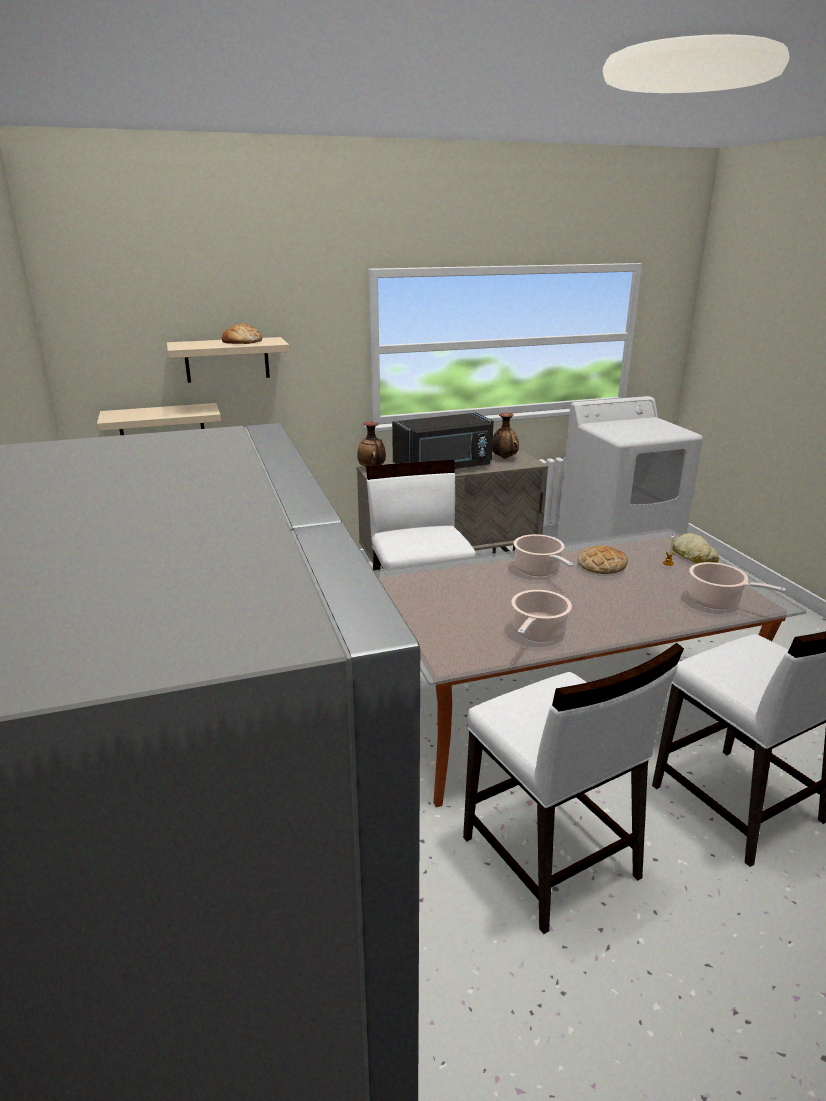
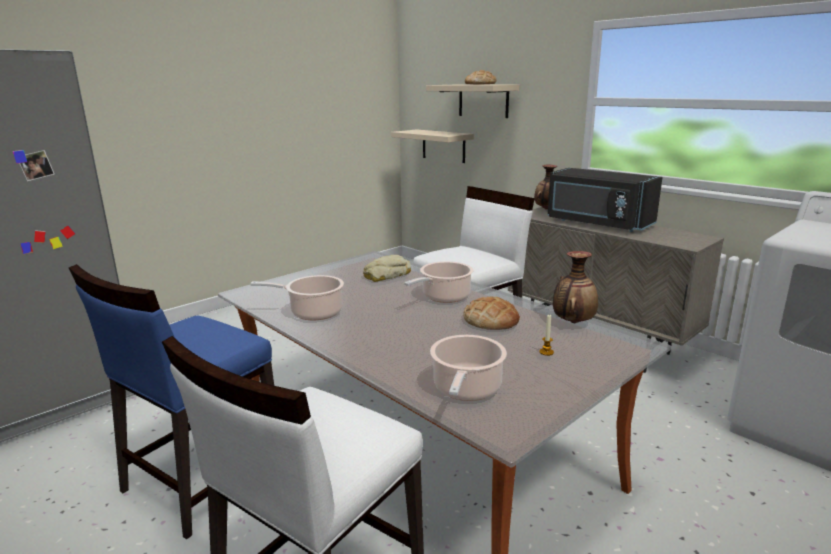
camera: 65 degrees right, 5 degrees down
(504, 458) = (675, 235): vase -> vase (572, 322)
(550, 859) = (202, 479): white chair -> blue chair
(694, 555) = (595, 366): bread -> bread (386, 275)

